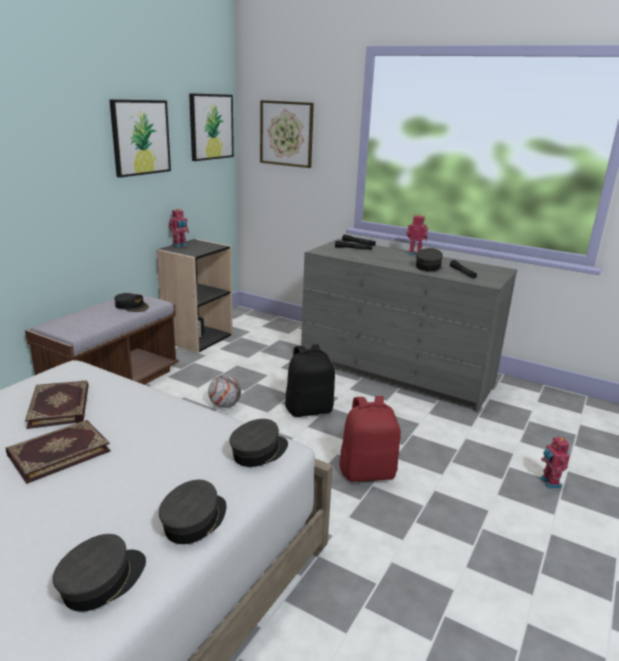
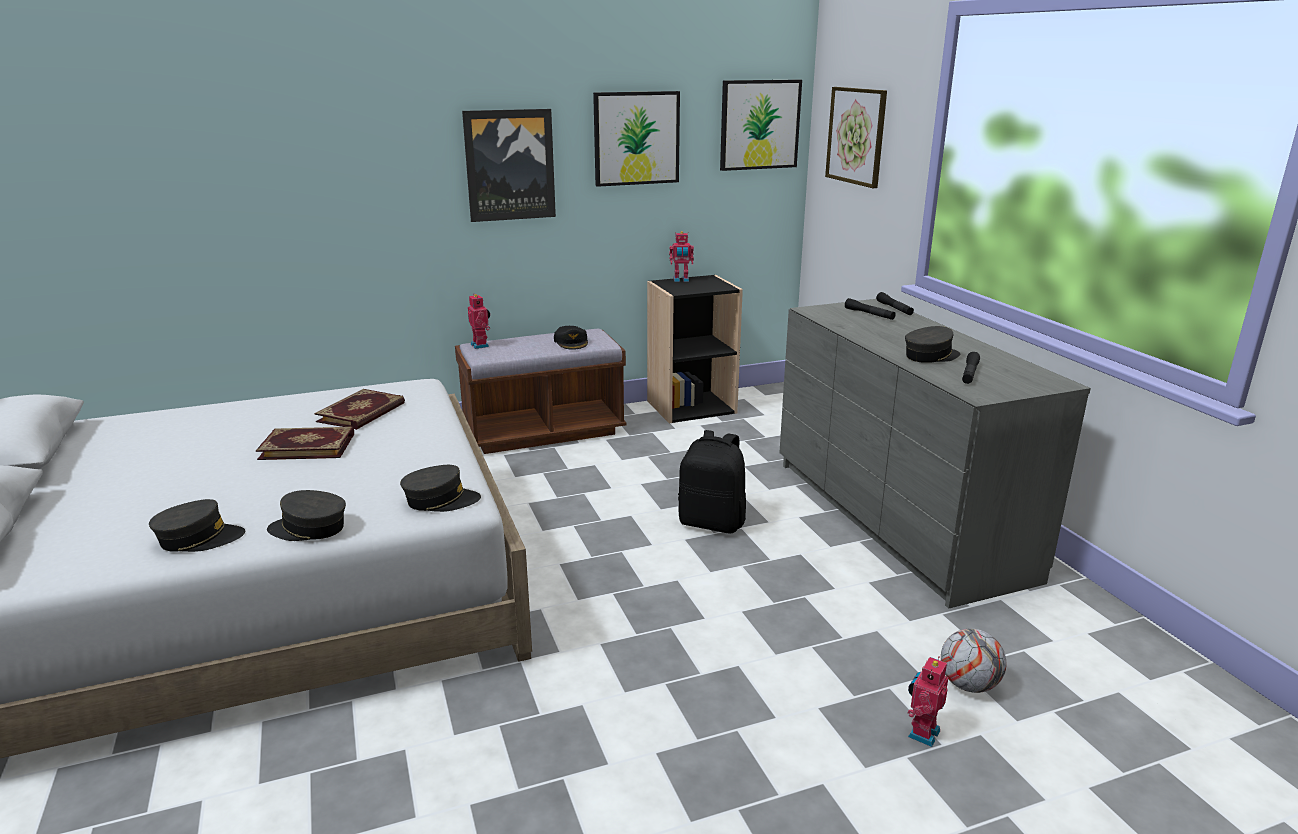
camera: 40 degrees right, 0 degrees up
(52, 162) = (510, 165): none -> picture
(194, 521) = (309, 528): grey cap -> grey cap turned 150 degrees counterclockwise
(225, 405) = (625, 486): football -> football (968, 685)
(367, 472) = (685, 612): red backpack -> none
(415, 254) = (953, 336): toy robot -> toy robot (481, 345)

